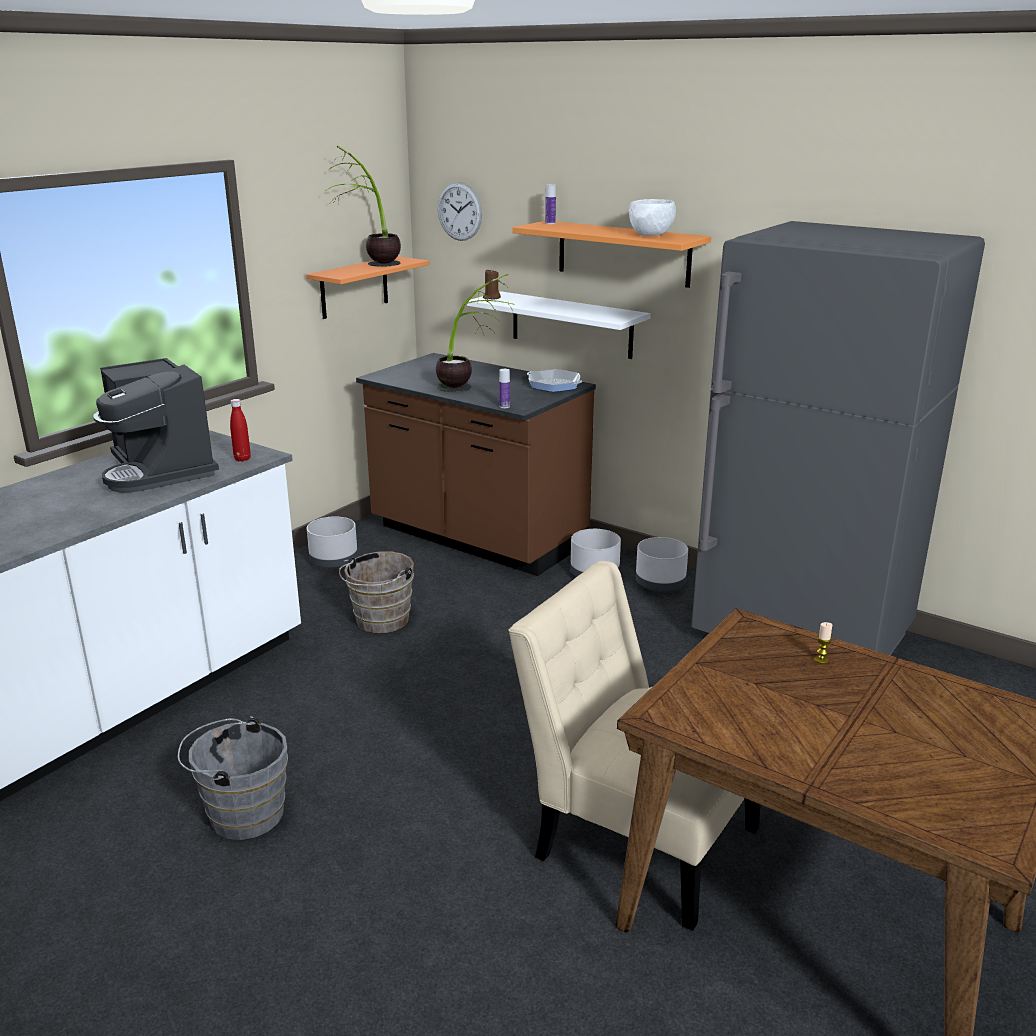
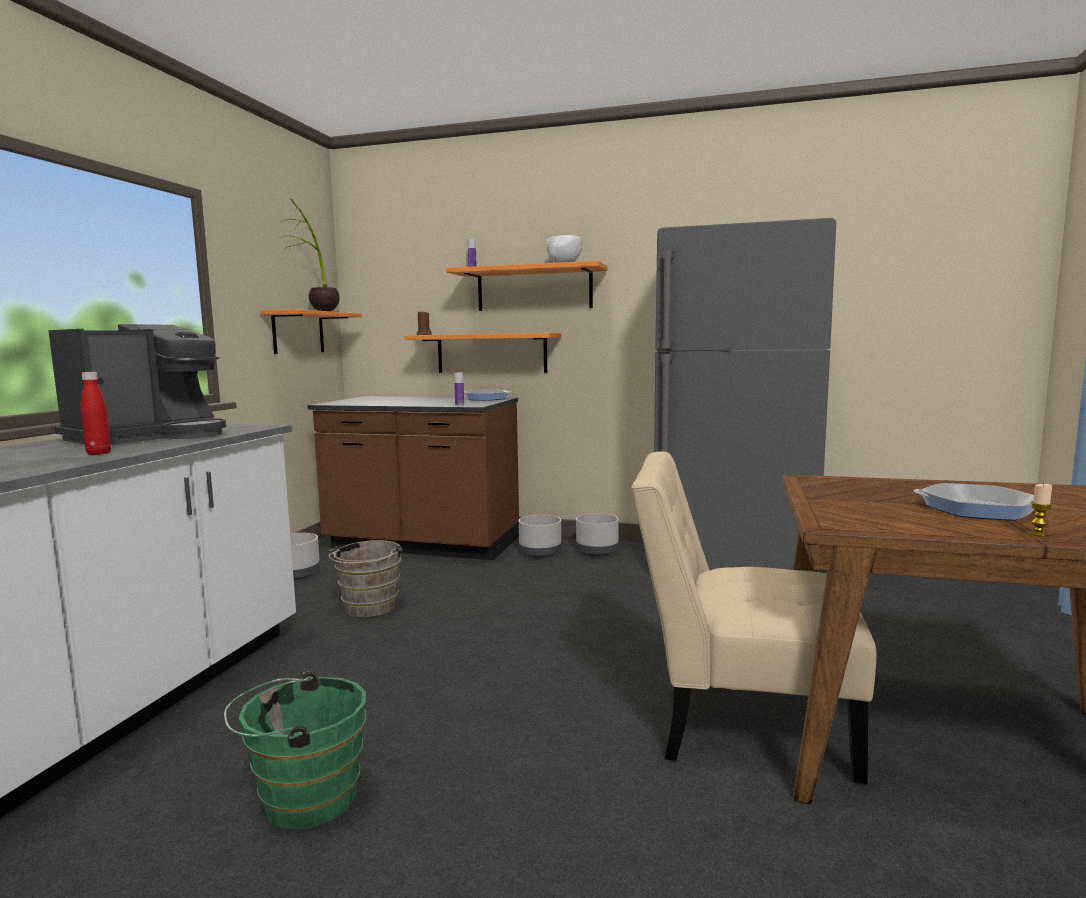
camera: 20 degrees left, 15 degrees down
(160, 470) = (150, 437): coffee machine -> coffee machine turned 90 degrees counterclockwise
(241, 814) = (303, 798): grey bucket -> green bucket
(242, 459) = (240, 428): red bottle -> red bottle (99, 453)
(459, 211) = (385, 275): wall clock -> none
(470, 391) = (419, 403): potted plant -> none
(571, 325) = (491, 353): white shelf -> orange shelf
(821, 660) = (897, 486): candle -> candle (1038, 534)
(836, 721) = (977, 509): none -> frying pan

